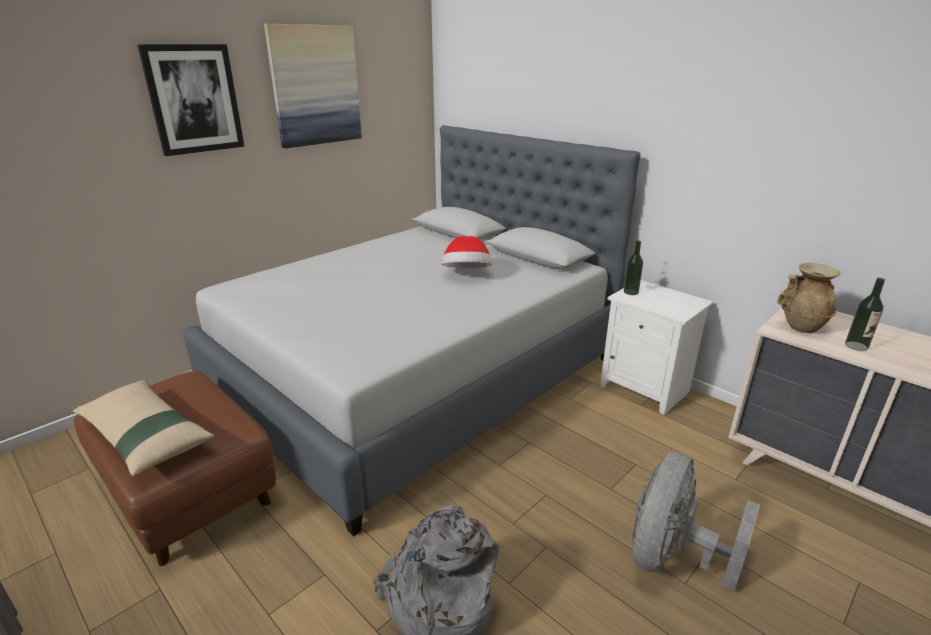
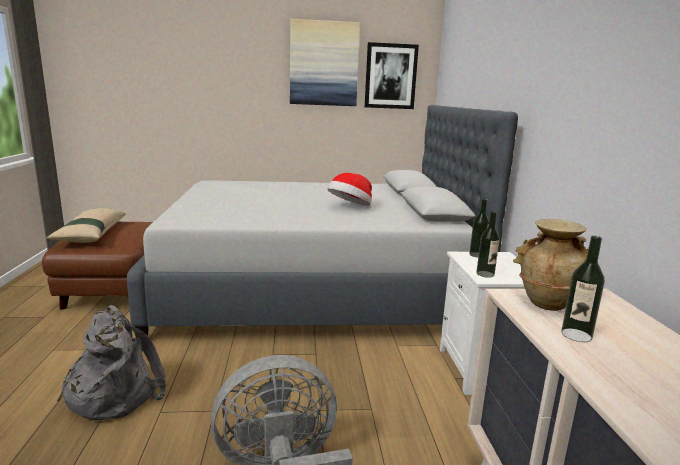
camera: 40 degrees right, 10 degrees down
(194, 99) = (234, 64): picture -> picture (390, 76)
(671, 310) = (485, 274): none -> bottle

